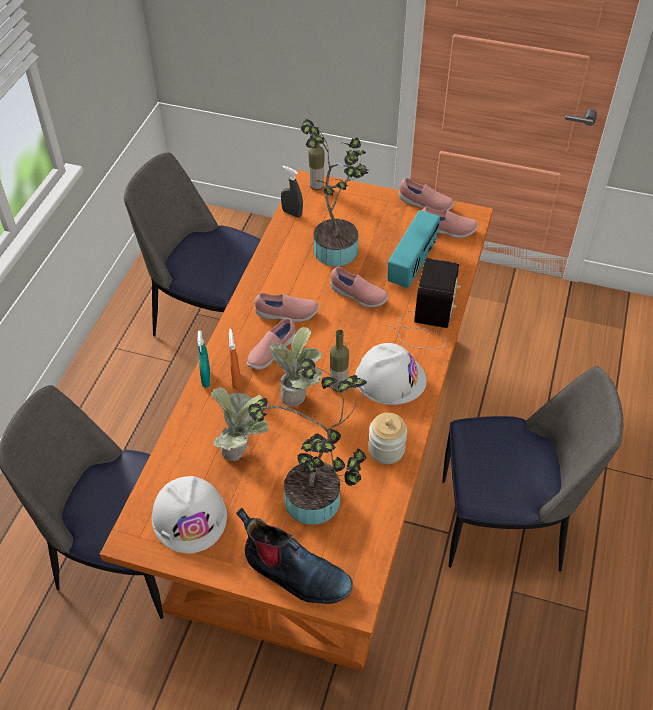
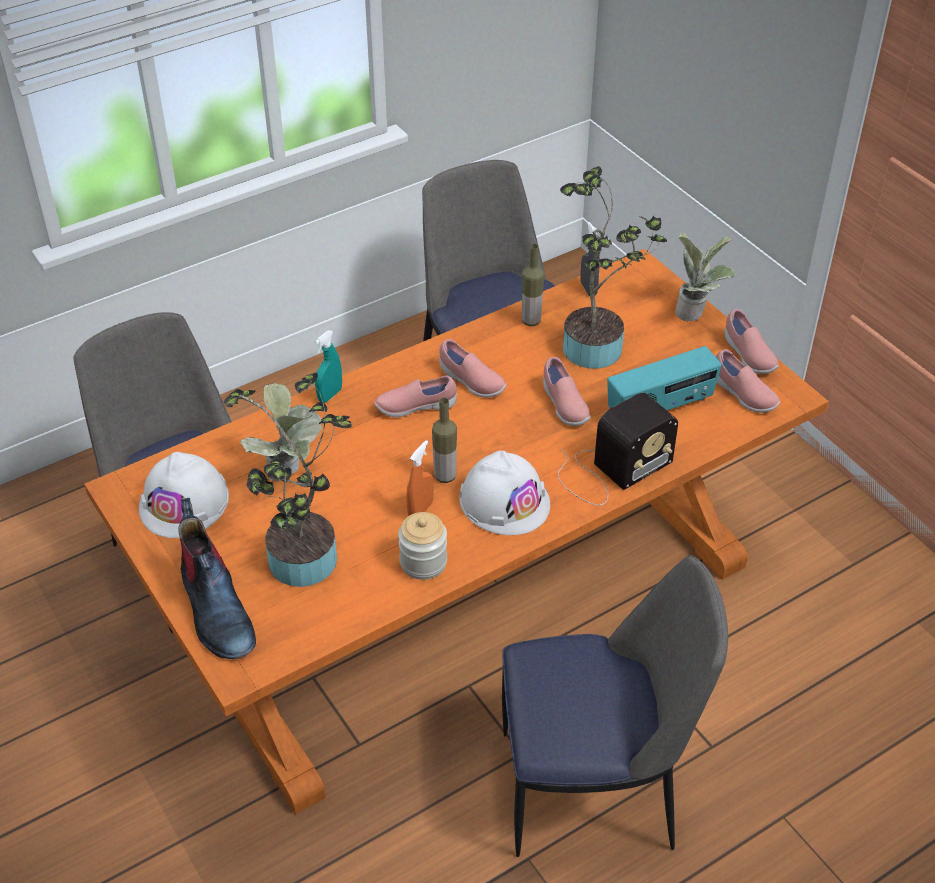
camera: 40 degrees right, 5 degrees down
(236, 380) = (355, 412): orange spray bottle -> orange spray bottle (420, 510)
(297, 392) = (398, 458): potted plant -> potted plant (696, 312)
(316, 186) = (646, 275): bottle -> bottle (531, 321)
(504, 524) = (593, 788): chair -> chair turned 45 degrees counterclockwise

